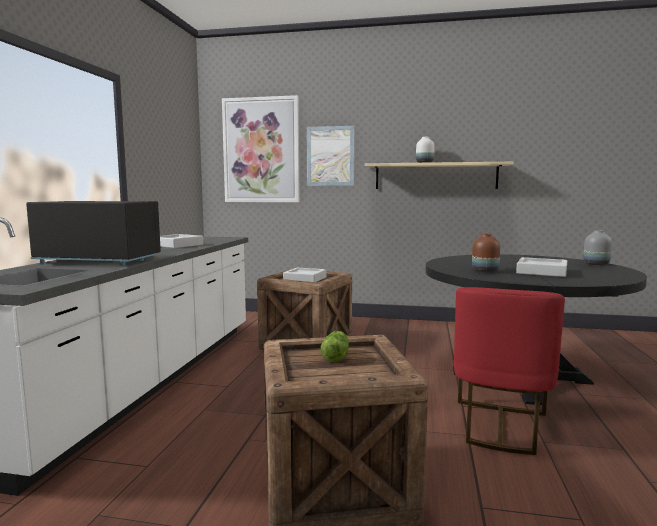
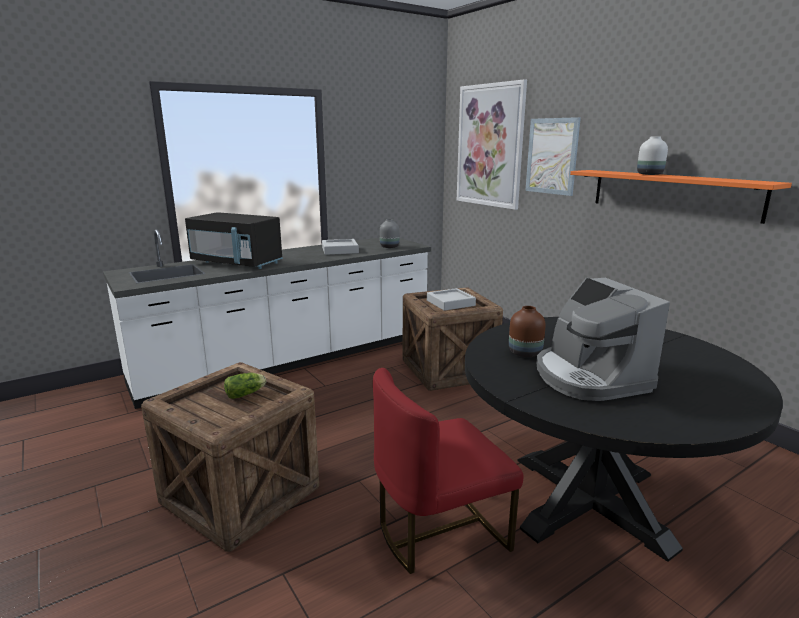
camera: 45 degrees right, 10 degrees up
(98, 261) = (237, 263): black microwave -> black microwave turned 150 degrees clockwise
(435, 176) = (672, 193): beige shelf -> orange shelf
(541, 272) = (589, 377): grey tray -> coffee machine
(595, 264) = (741, 392): grey vase -> grey vase (389, 247)

